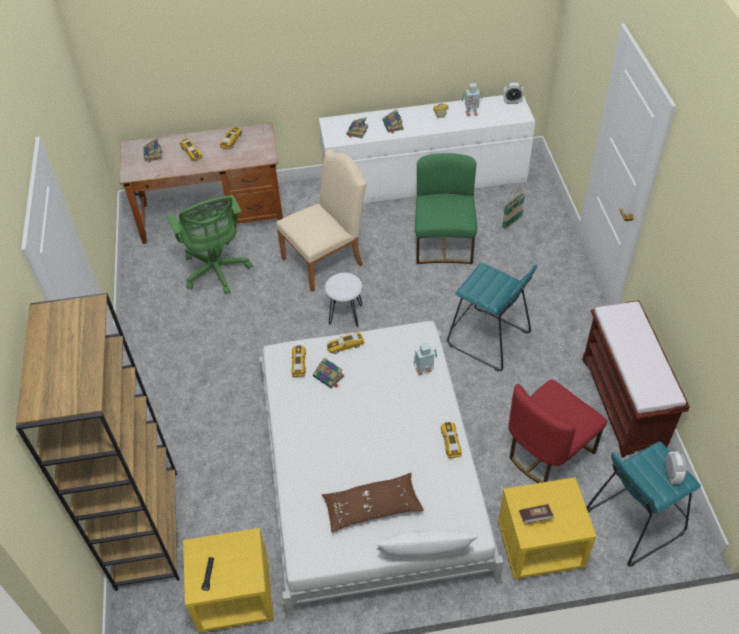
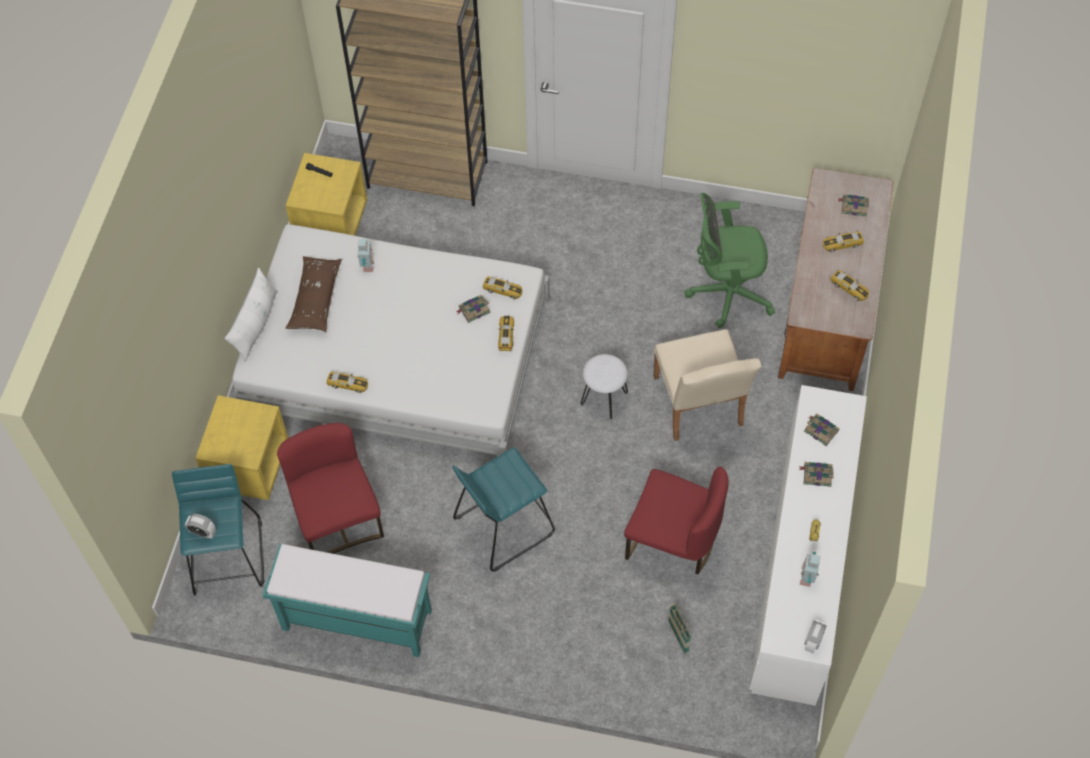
camera: 110 degrees right, 10 degrees up
(424, 371) = (439, 393): toy robot -> toy robot (367, 266)
(444, 244) = (672, 541): green chair -> red chair
(535, 517) = (238, 419): book -> none
(623, 404) = (355, 620): brown bench -> turquoise bench

